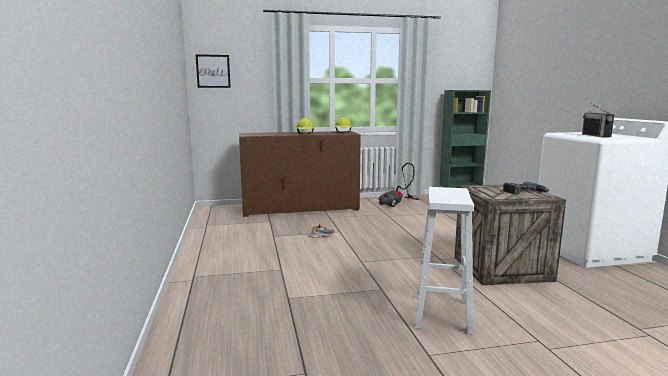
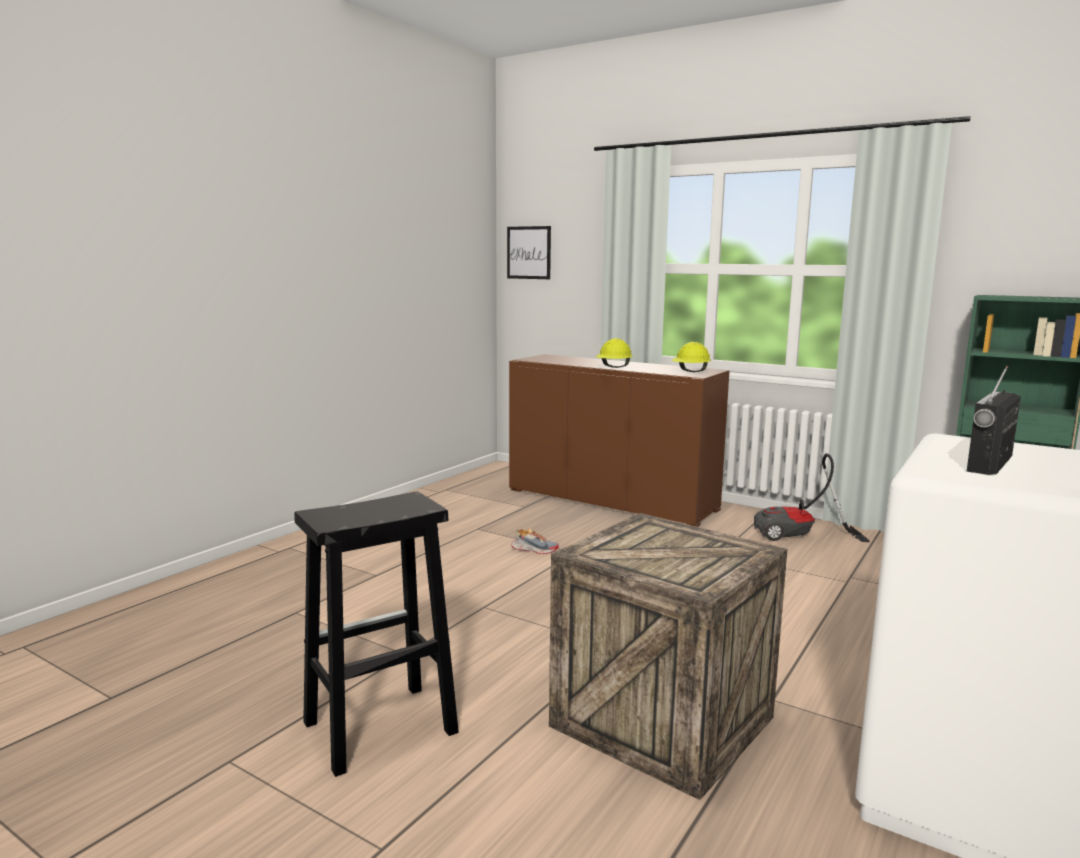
camera: 45 degrees right, 0 degrees up
(442, 314) = (378, 729): white stool -> black stool
(525, 192) = (698, 562): power drill -> none

